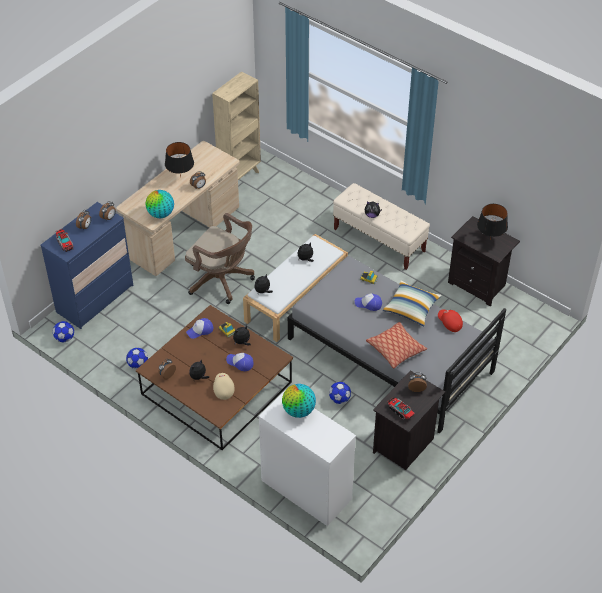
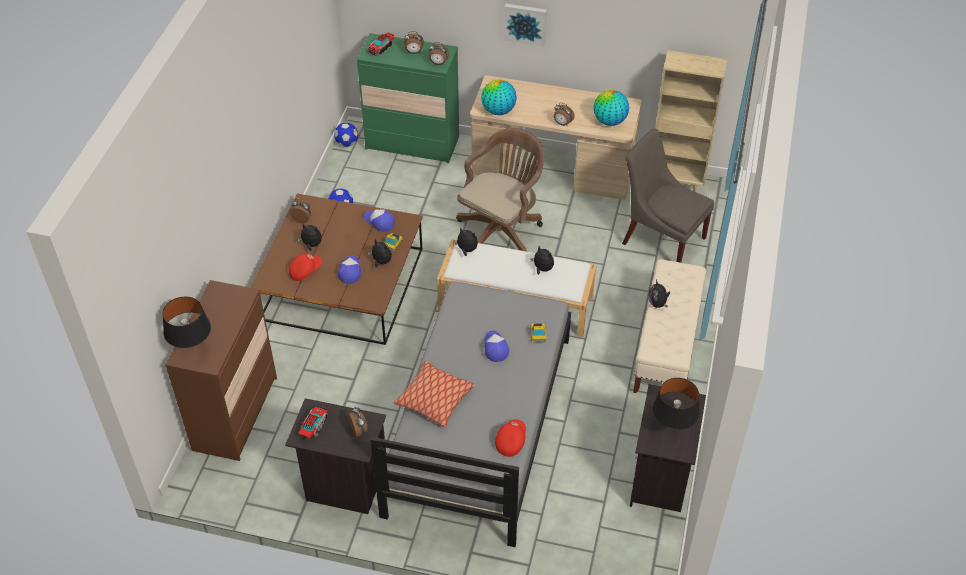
camera: 65 degrees right, 0 degrees up
(95, 299) = (412, 143): blue dresser -> green dresser
(130, 147) = (525, 23): none -> picture
(180, 177) = (567, 104): black table lamp -> black table lamp (192, 349)
(222, 281) = (501, 230): brown office chair -> brown office chair turned 150 degrees counterclockwise
(223, 389) = (305, 271): beige cap -> red cap
(284, 204) = (661, 238): none -> grey chair
(298, 411) = (232, 311): globe -> globe (609, 121)
(306, 490) = (235, 414): white dresser -> brown dresser
(339, 399) = (382, 398): football -> none
(411, 308) = (513, 393): pillow -> none

